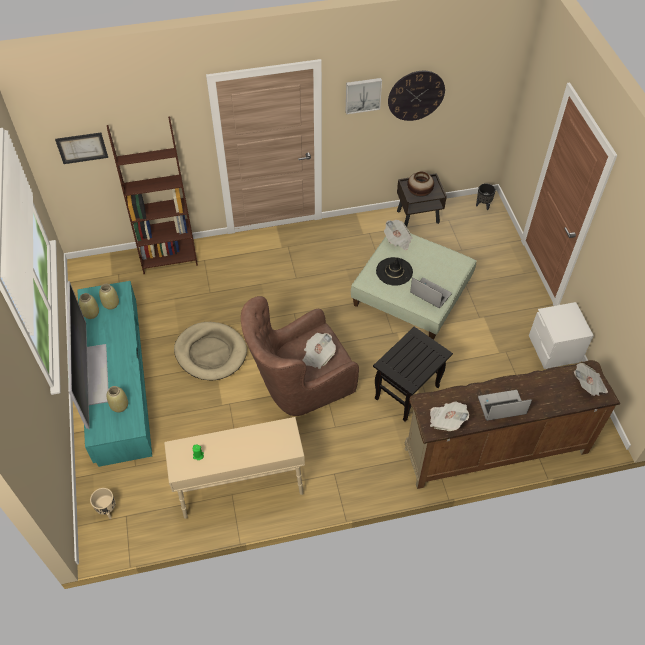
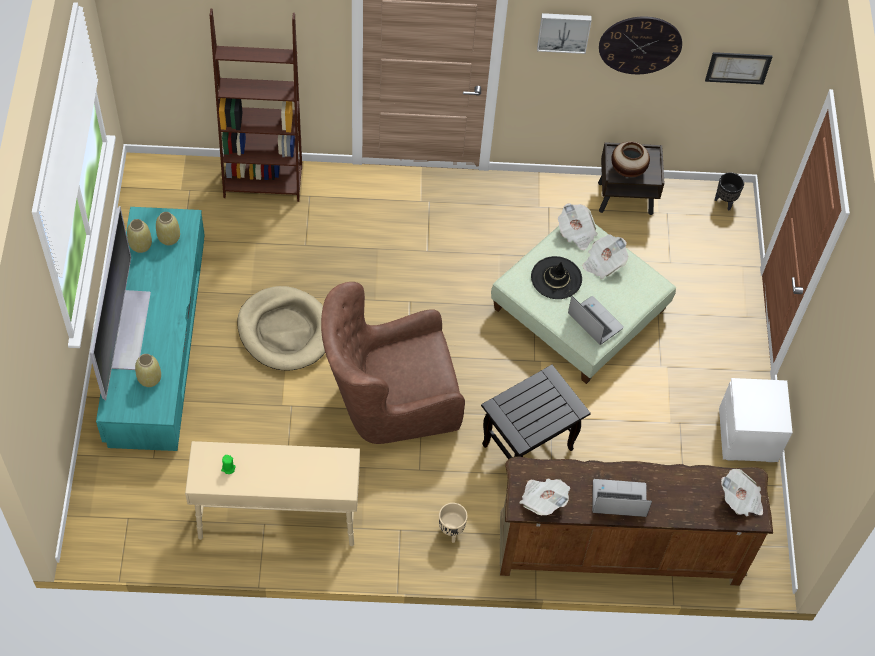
camera: 10 degrees right, 5 degrees up
(82, 147) = (173, 27): picture -> picture (738, 67)
(107, 510) = (107, 505): beige planter -> beige planter (450, 531)
(317, 356) = (416, 373): newspaper -> newspaper (603, 263)

